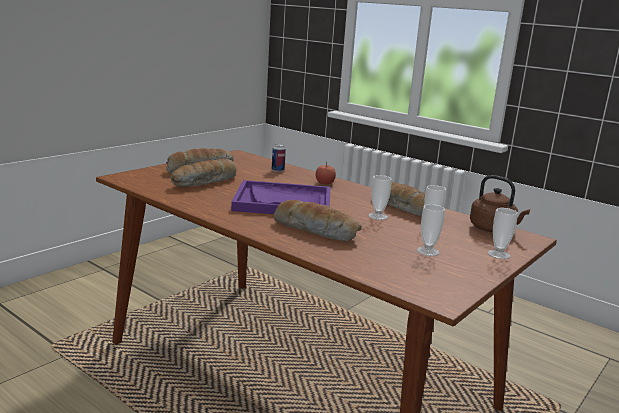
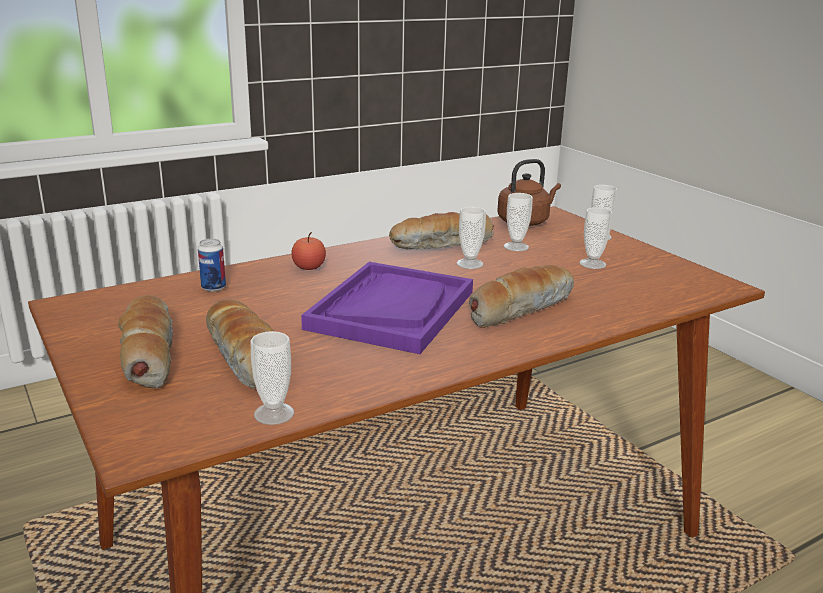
camera: 70 degrees left, 5 degrees up
(156, 191) = (274, 414): none -> cup

